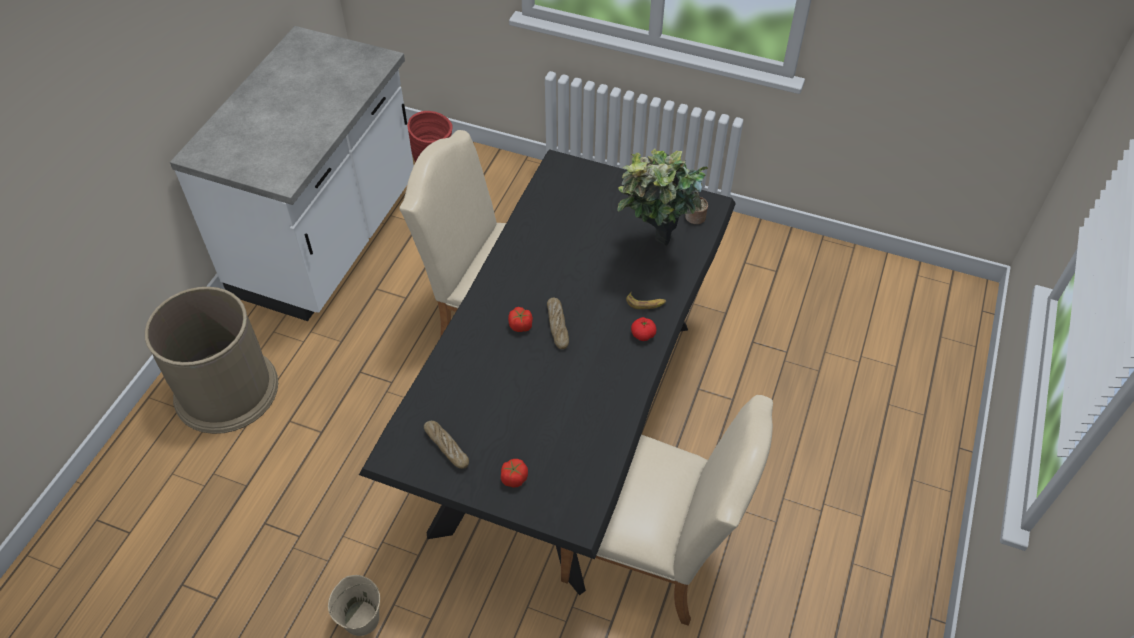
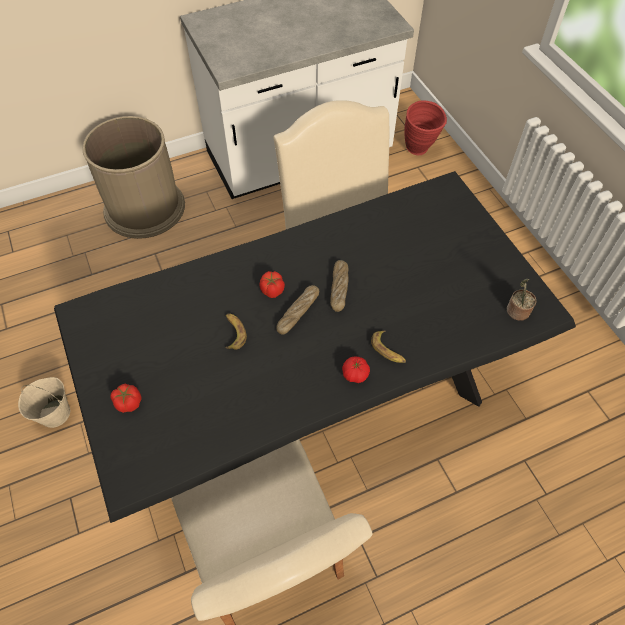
camera: 45 degrees right, 5 degrees up
(446, 447) = (117, 337): bread -> bread (339, 288)
(529, 374) = (233, 333): none -> banana
(652, 254) = (442, 314): potted plant -> none

